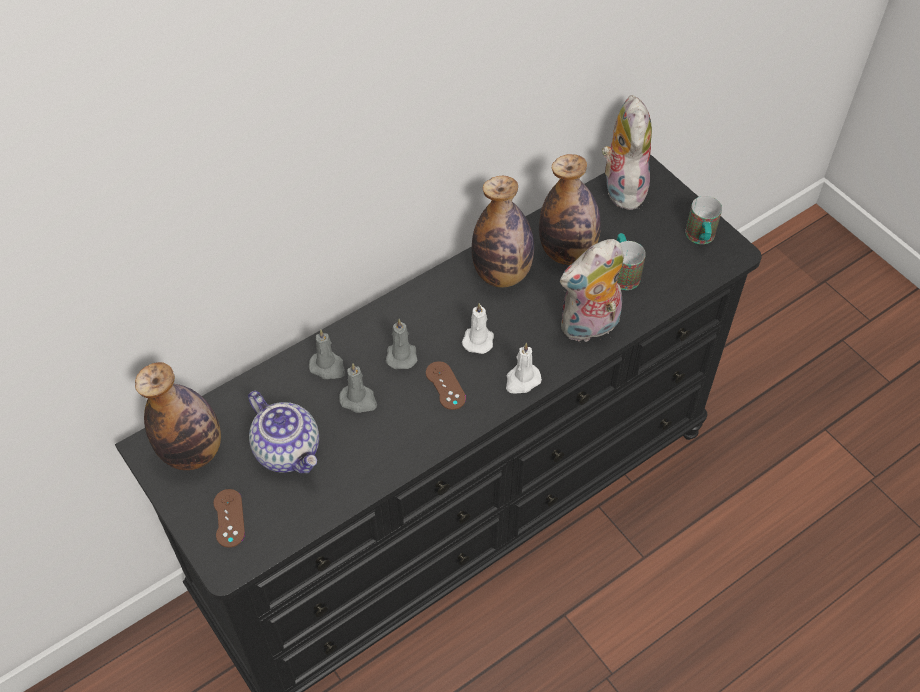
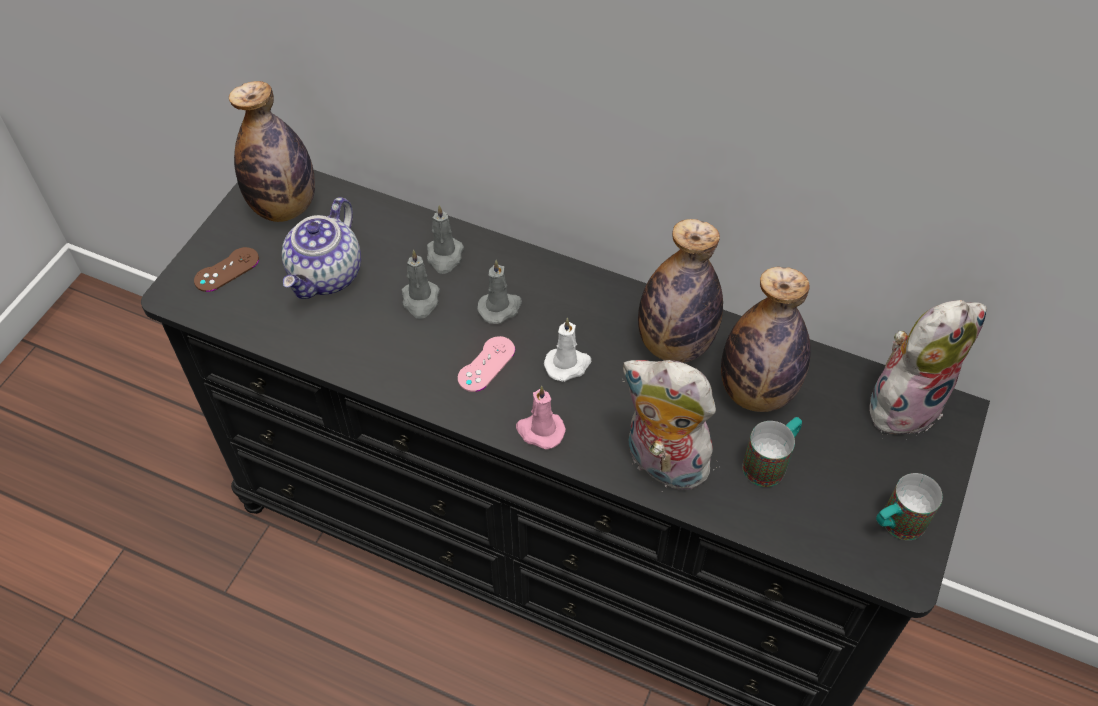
camera: 60 degrees right, 0 degrees up
(445, 385) = (486, 364): brown game controller -> pink game controller
(522, 380) = (539, 431): white candle -> pink candle

